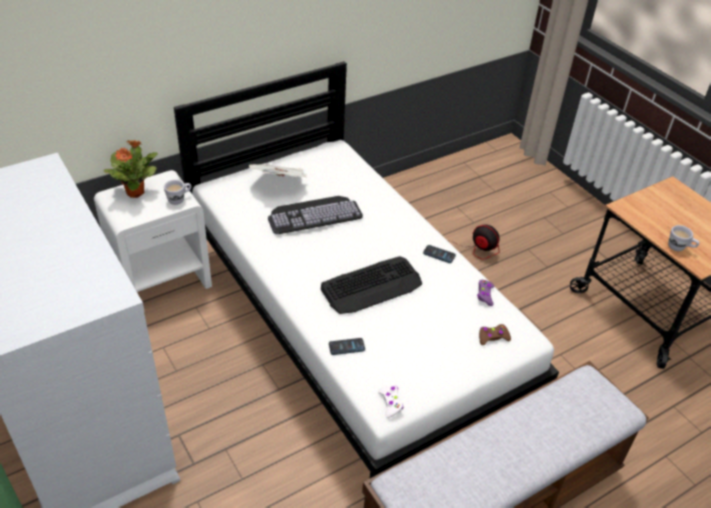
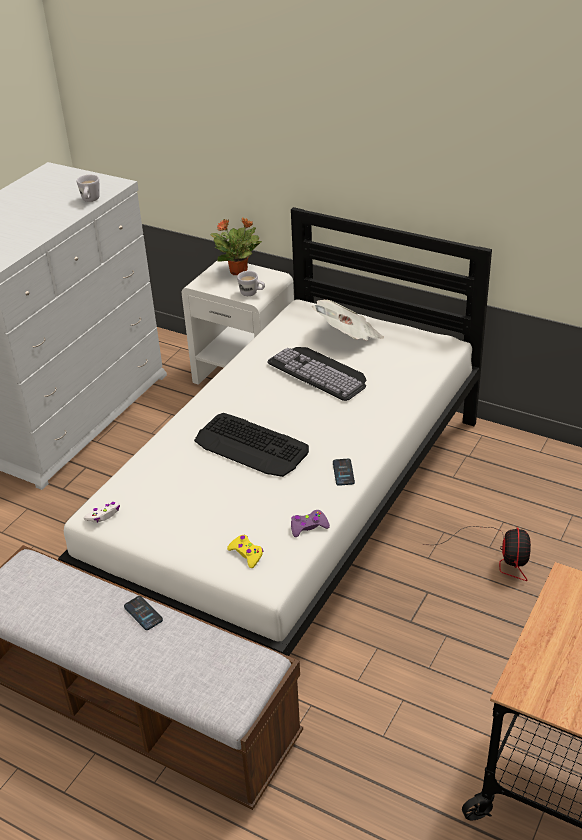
camera: 65 degrees right, 5 degrees down
(346, 347) = (155, 462): phone -> phone (143, 613)
(493, 337) = (246, 554): brown game controller -> yellow game controller
(679, 248) = (536, 659): white mug -> white mug (90, 201)

